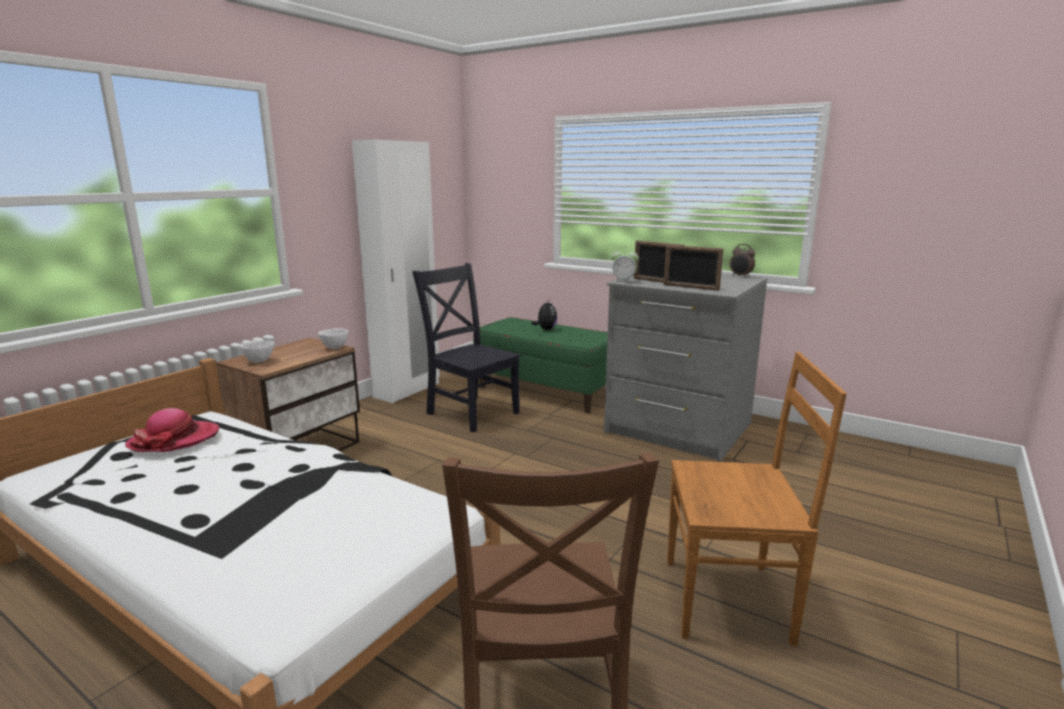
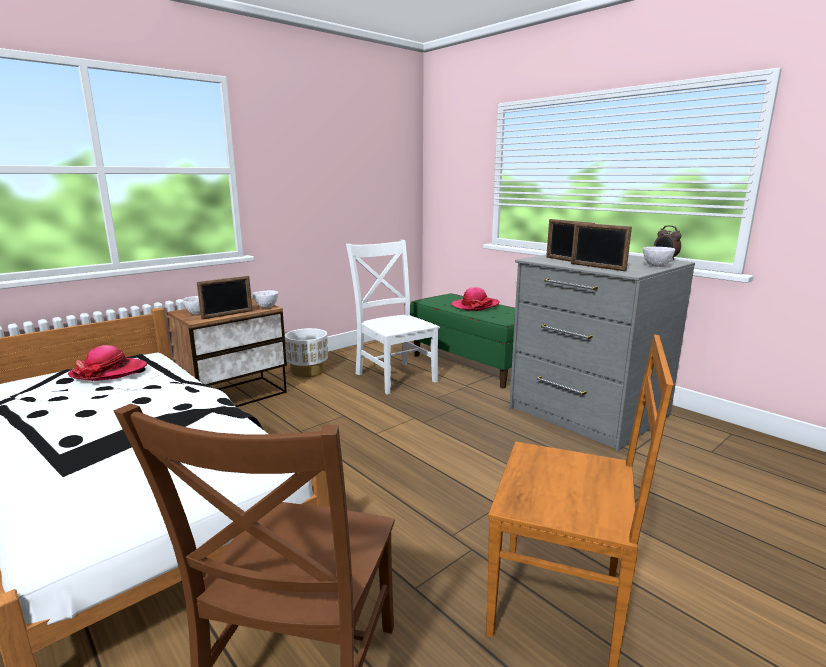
camera: 15 degrees right, 0 degrees up
(297, 360) = (227, 315): none -> picture frame
(370, 416) = (308, 371): none -> white planter
(407, 390) = (351, 352): white wardrobe -> none
(470, 412) = (394, 376): black chair -> white chair
(545, 329) = (475, 306): plush toy -> hat
(623, 281) = (532, 259): alarm clock -> none
(740, 283) = (657, 266): none -> white bowl

